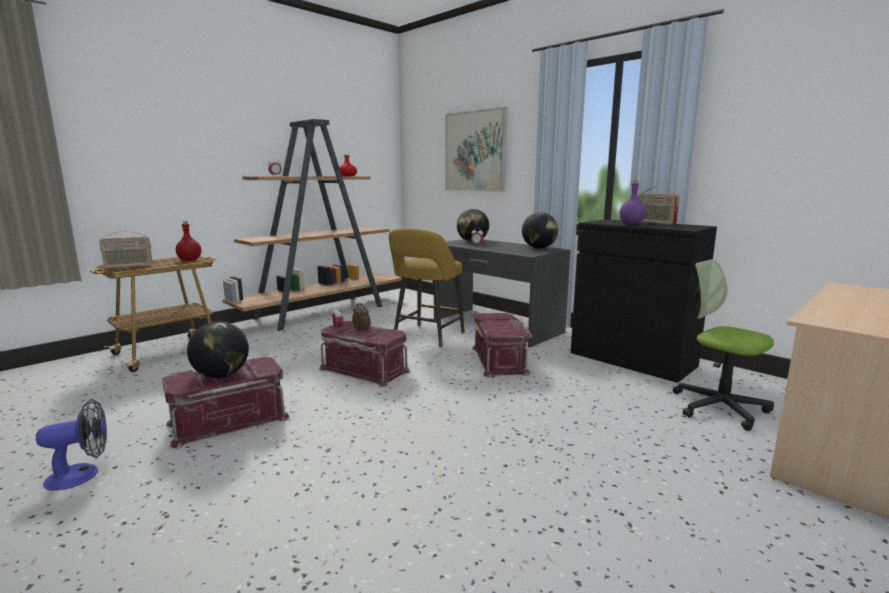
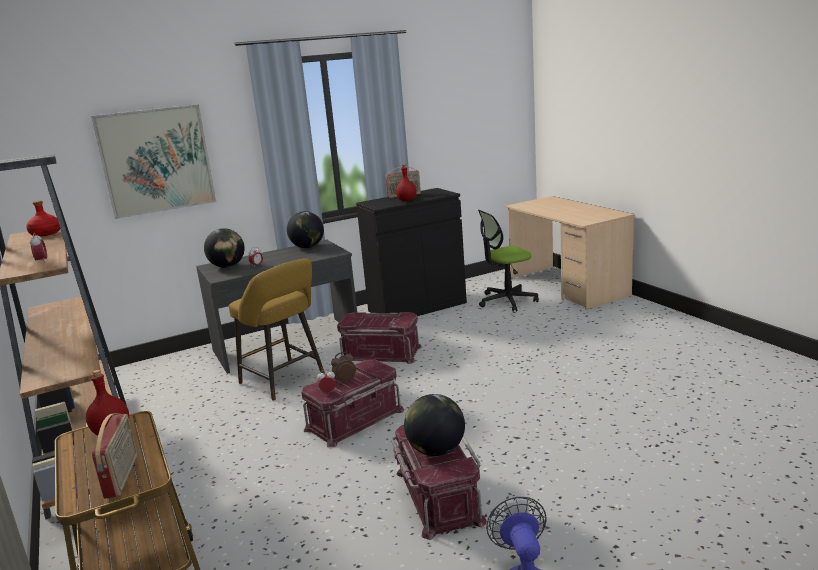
camera: 70 degrees left, 5 degrees up
(631, 224) = (406, 200): purple bottle -> red bottle

